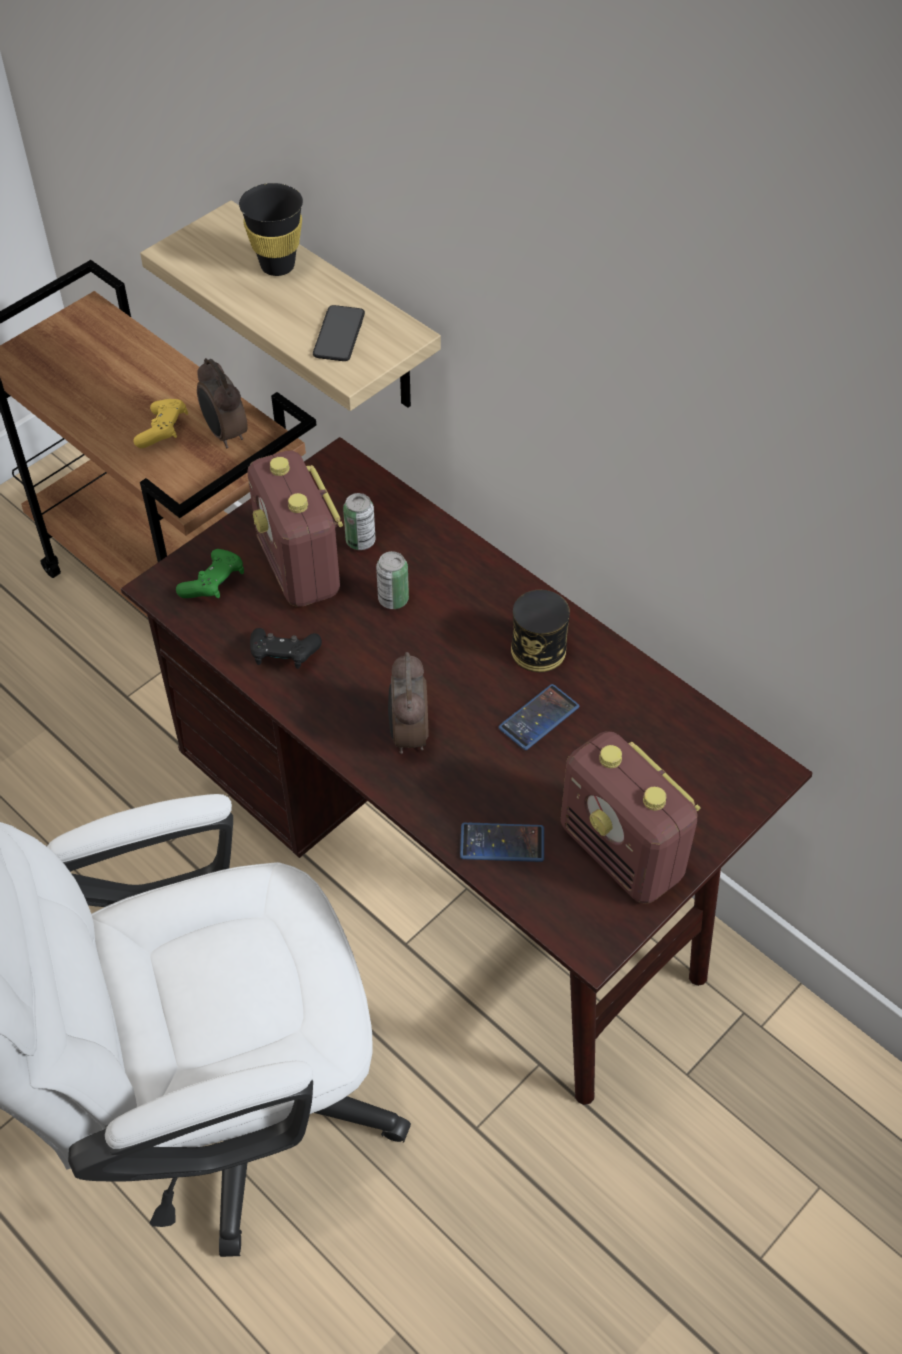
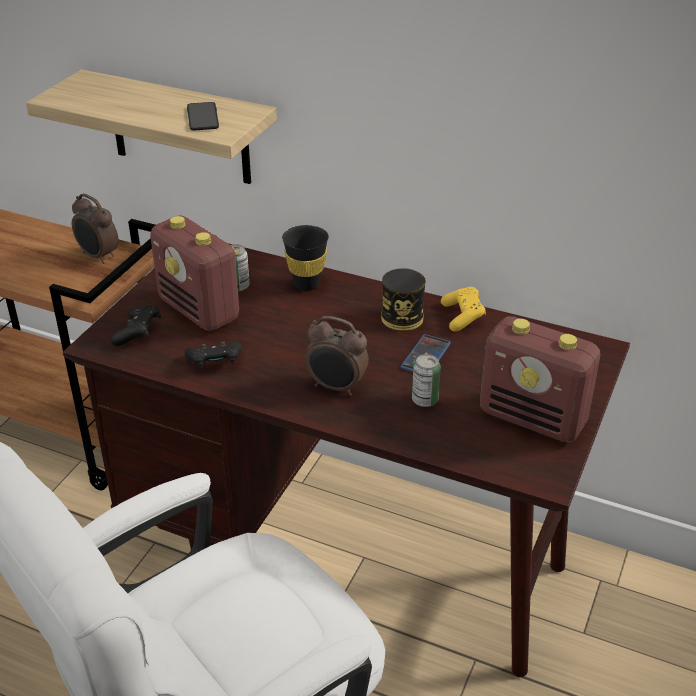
camera: 20 degrees left, 15 degrees down
(163, 432) = (49, 264): yellow game controller -> yellow game controller (463, 317)
(214, 585) = (138, 333): green game controller -> black game controller
(277, 266) = (136, 93): black cup -> black cup (306, 284)
(393, 599) = (280, 313): can -> can (425, 400)
(408, 734) = (336, 387): alarm clock -> alarm clock turned 45 degrees counterclockwise
(502, 843) = (444, 434): phone -> none

